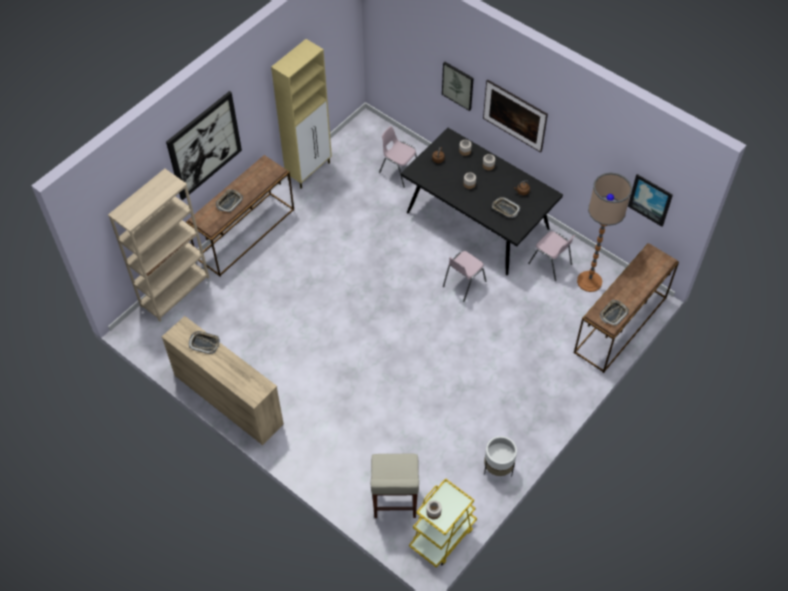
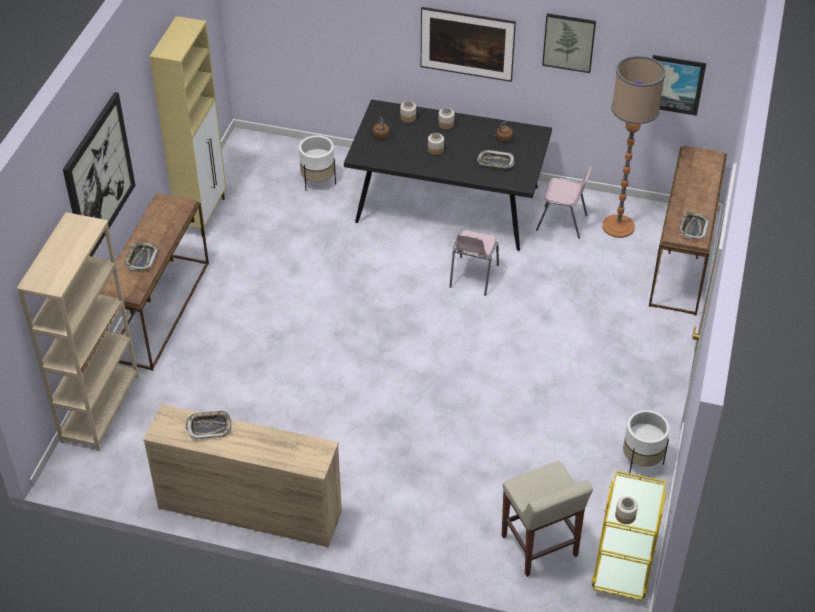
camera: 25 degrees left, 10 degrees down
(399, 171) = (318, 182): pink chair -> white planter
(458, 85) = (377, 34): picture -> picture (569, 42)

